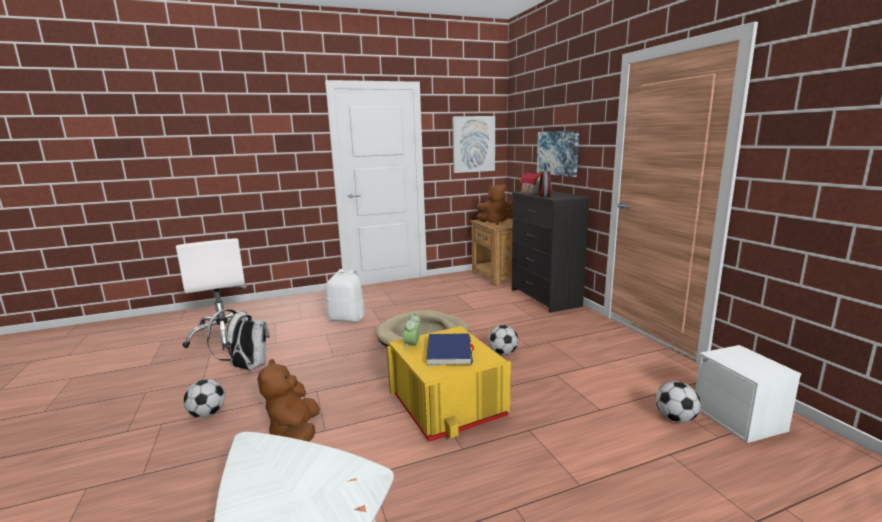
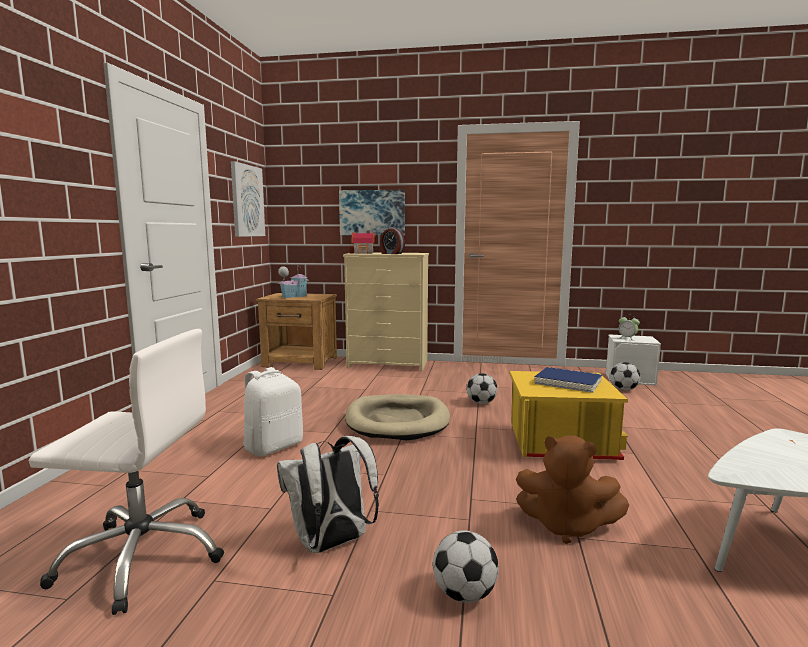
camera: 60 degrees left, 5 degrees down
(412, 345) = (540, 390): alarm clock -> alarm clock (627, 338)
(496, 222) = (293, 296): brown plush toy -> toy house
(545, 298) = (388, 364): black dresser -> beige dresser

